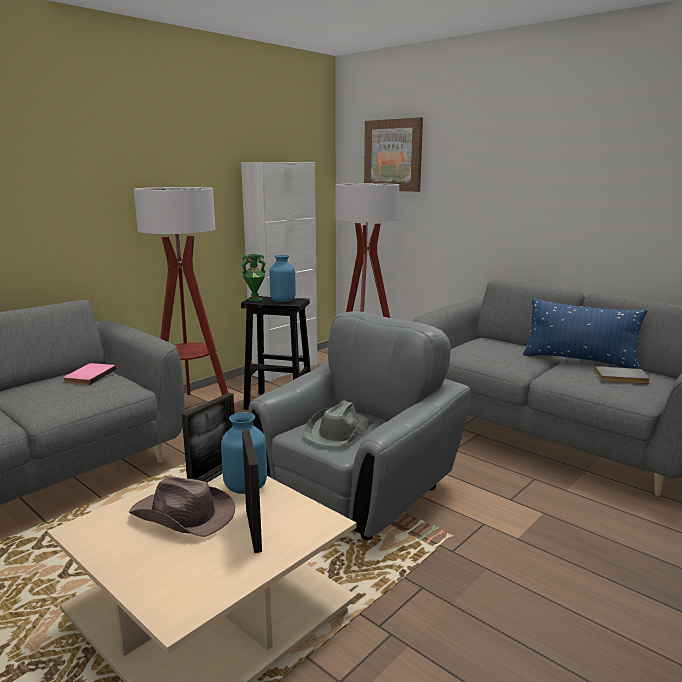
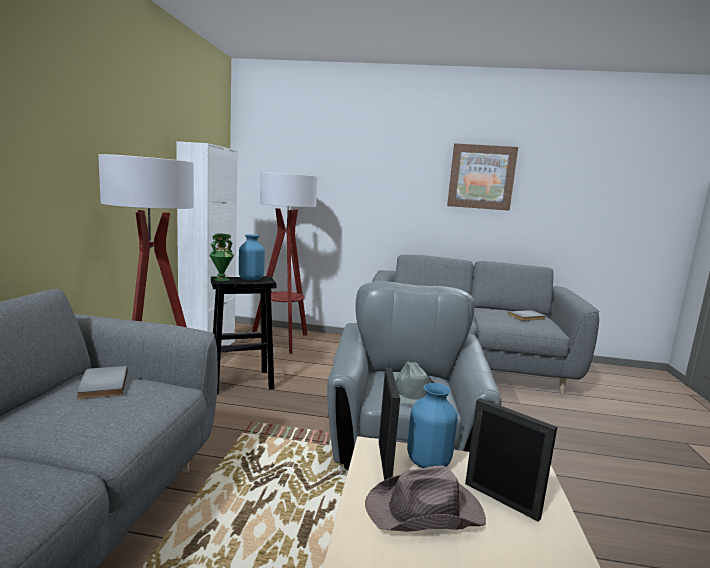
camera: 35 degrees left, 5 degrees down
(88, 376) = (101, 385): pink book -> grey book
(393, 155) = (295, 152): picture -> picture (481, 177)
(579, 361) = (485, 309): blue pillow -> none

